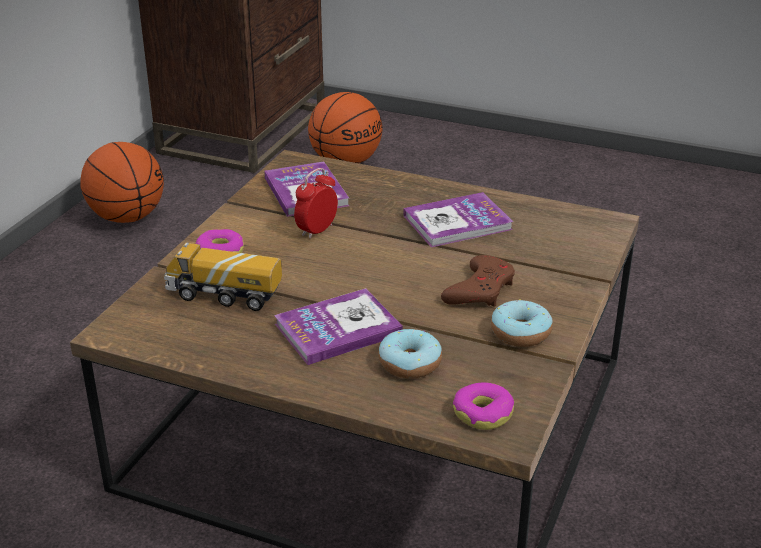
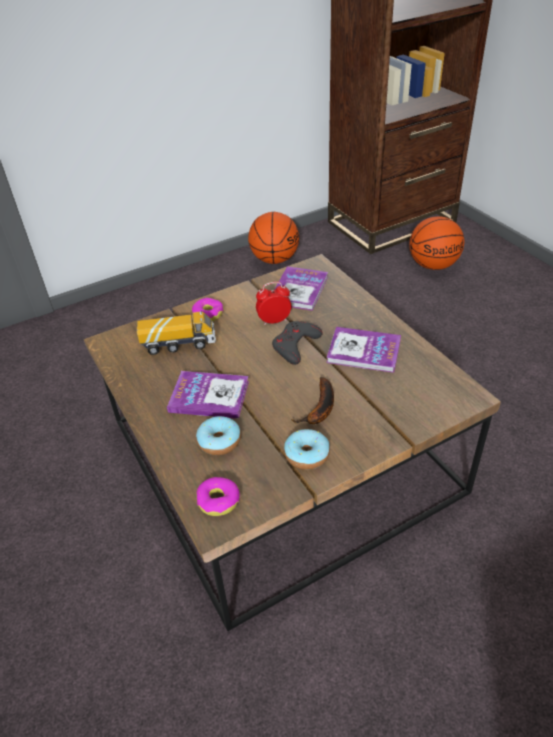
camera: 40 degrees right, 10 degrees up
(224, 295) = (179, 344): toy truck -> toy truck turned 120 degrees clockwise
(375, 244) = (295, 345): none -> grey game controller
(480, 289) = (320, 409): brown game controller -> banana

